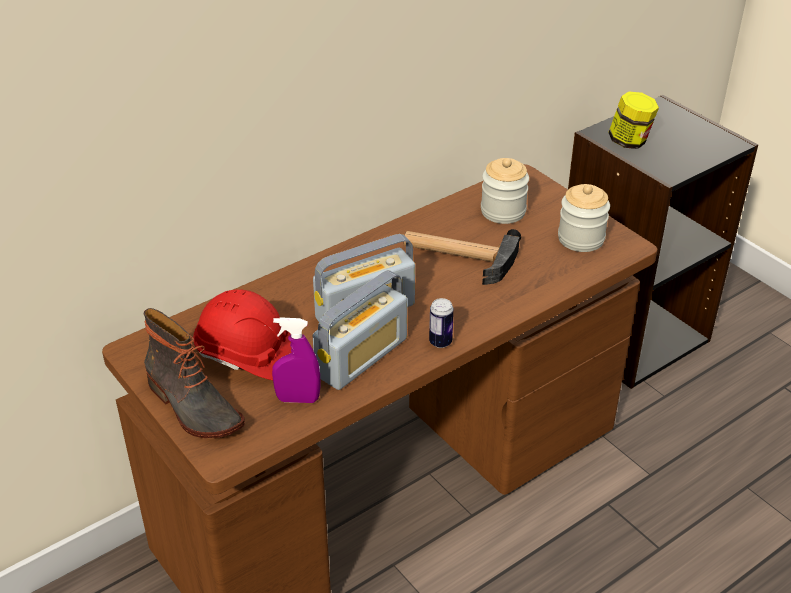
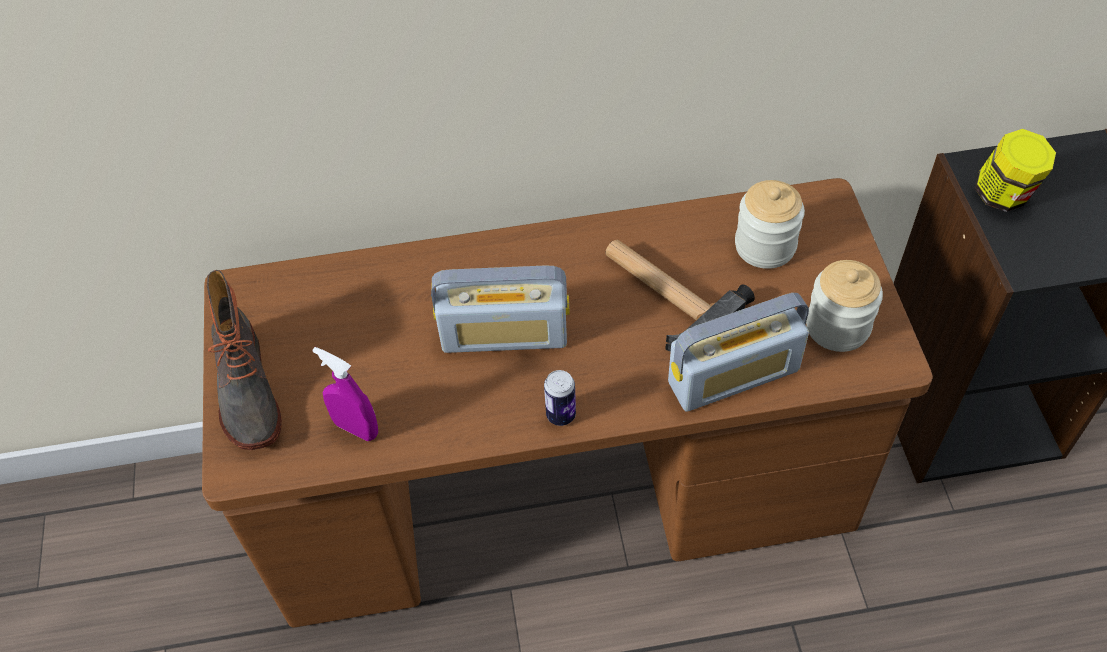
camera: 30 degrees right, 15 degrees up
(248, 356) = (341, 346): red hard hat -> none
(362, 357) = (459, 399): radio -> radio (733, 376)

